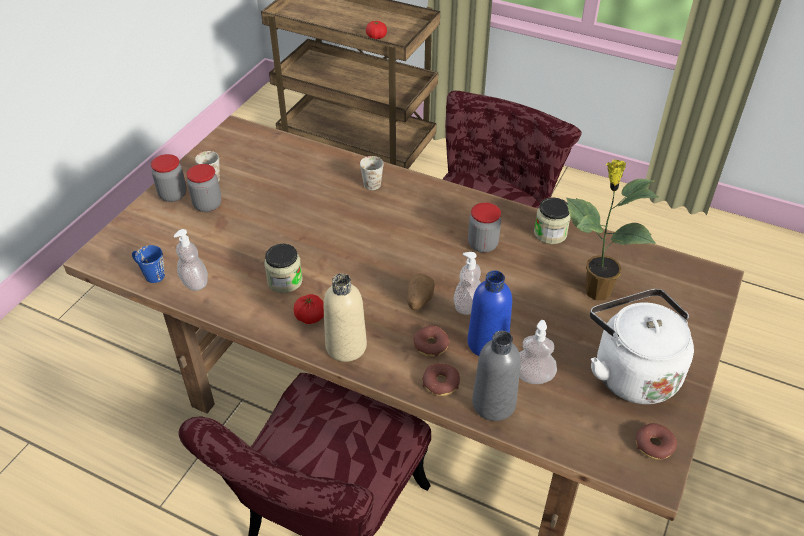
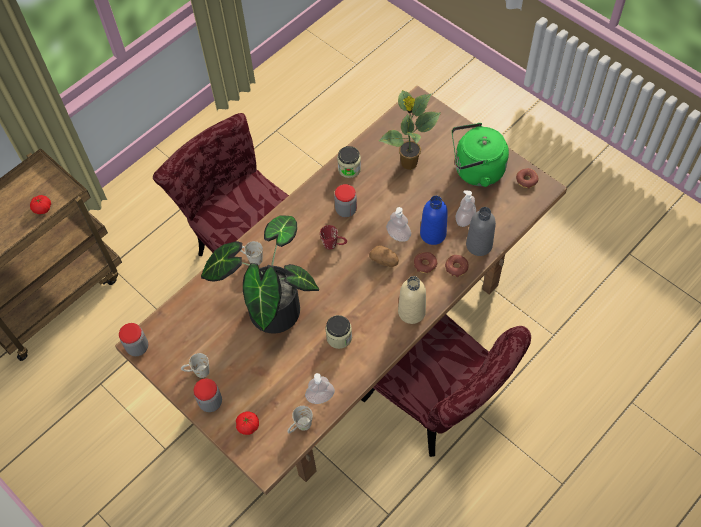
camera: 70 degrees left, 15 degrees up
(150, 274) = (300, 427): blue mug -> white mug
(207, 205) = (234, 378): jar -> jar (137, 347)
(310, 211) = (270, 307): none -> potted plant
(310, 317) = (378, 328): tomato -> tomato (248, 426)
(423, 245) = (334, 244): none -> red mug
(631, 372) = (475, 171): white kettle -> green kettle

